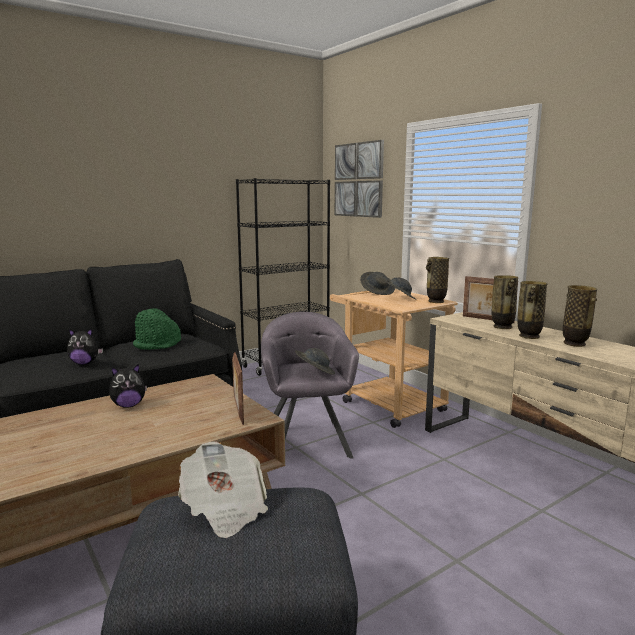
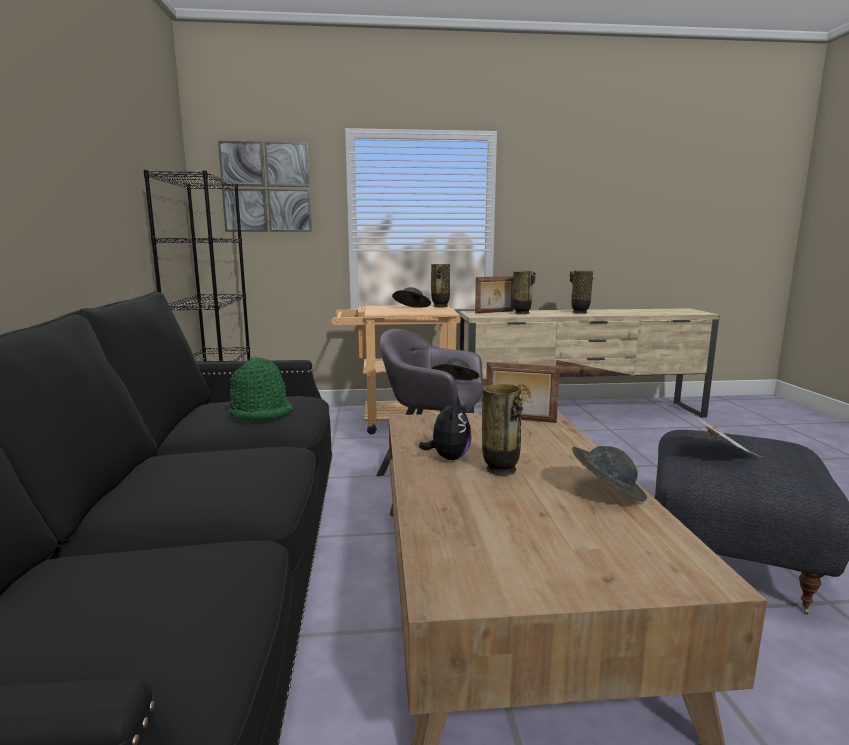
camera: 60 degrees left, 0 degrees up
(85, 363) = (265, 455): plush toy -> none
(377, 292) = (370, 308): grey hat -> grey hat (606, 491)
(528, 336) = (553, 314): vase -> vase (500, 470)

